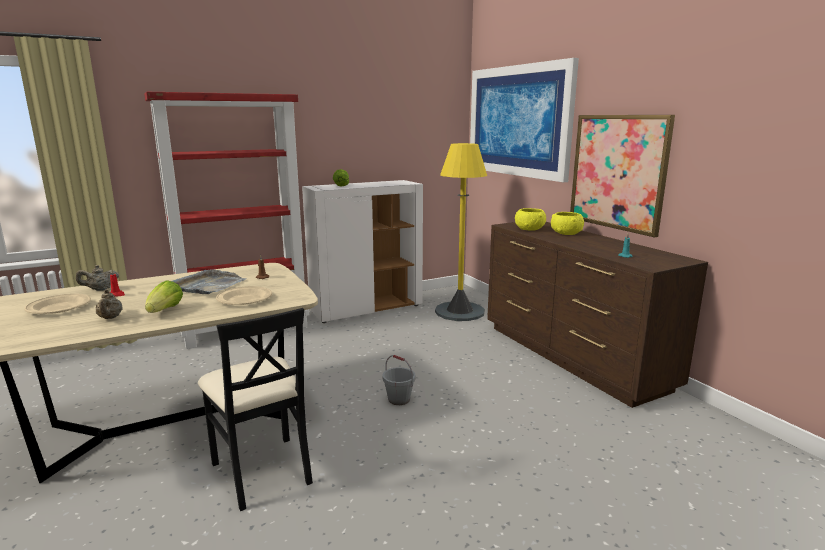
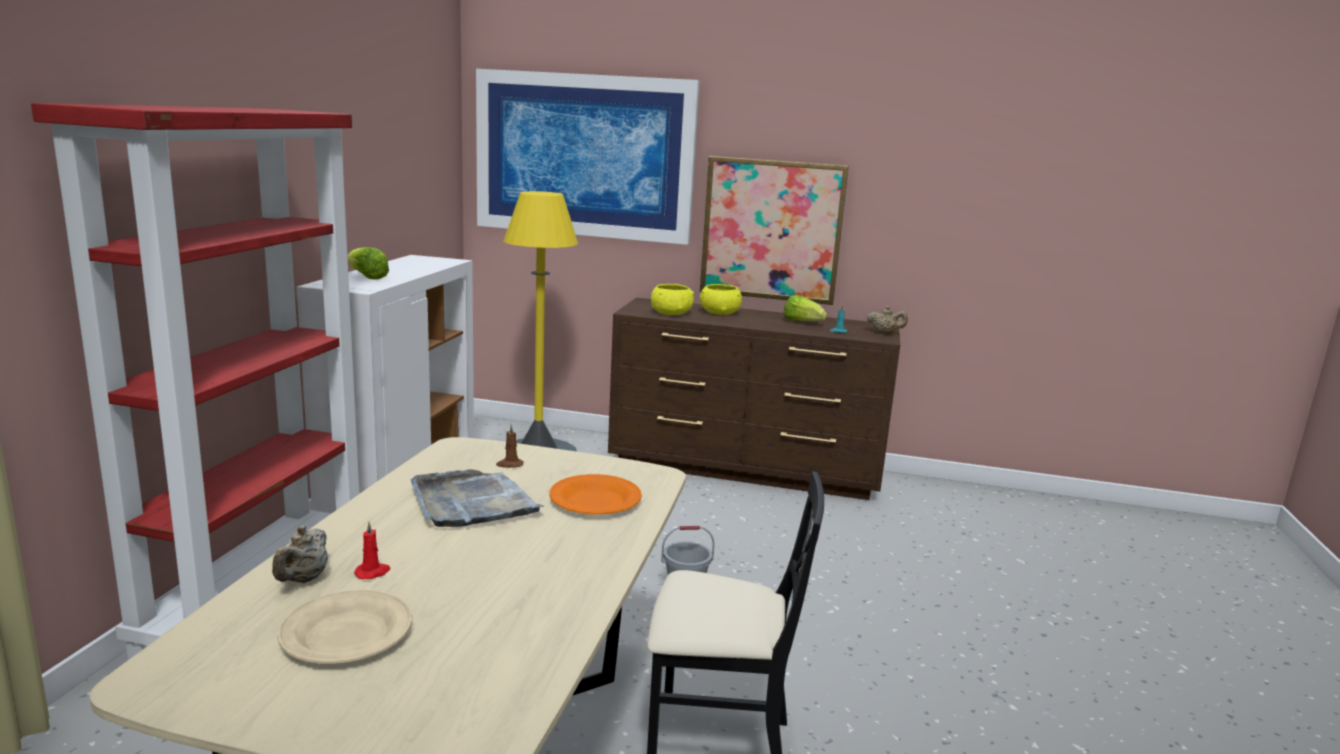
camera: 50 degrees left, 0 degrees up
(110, 318) = (507, 602): beige teapot -> beige teapot (885, 333)
(165, 310) = (547, 557): lettuce -> lettuce (802, 322)
(245, 299) = (595, 500): beige plate -> orange plate

